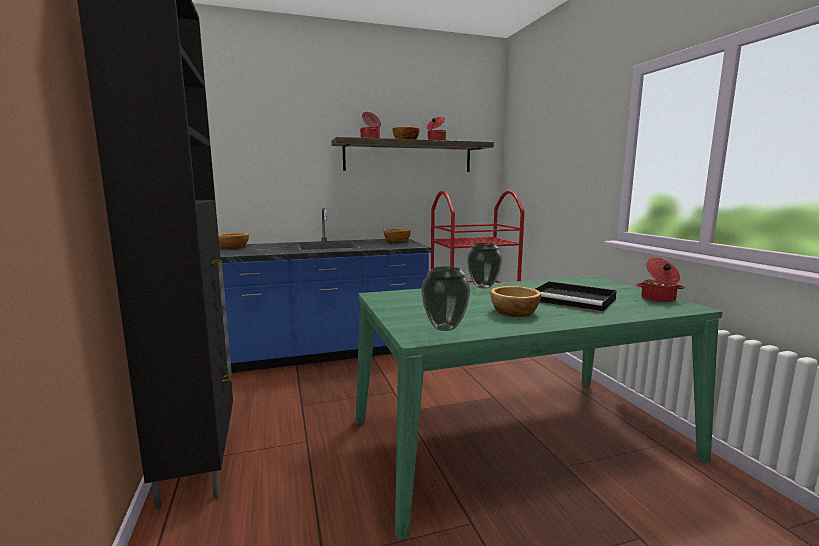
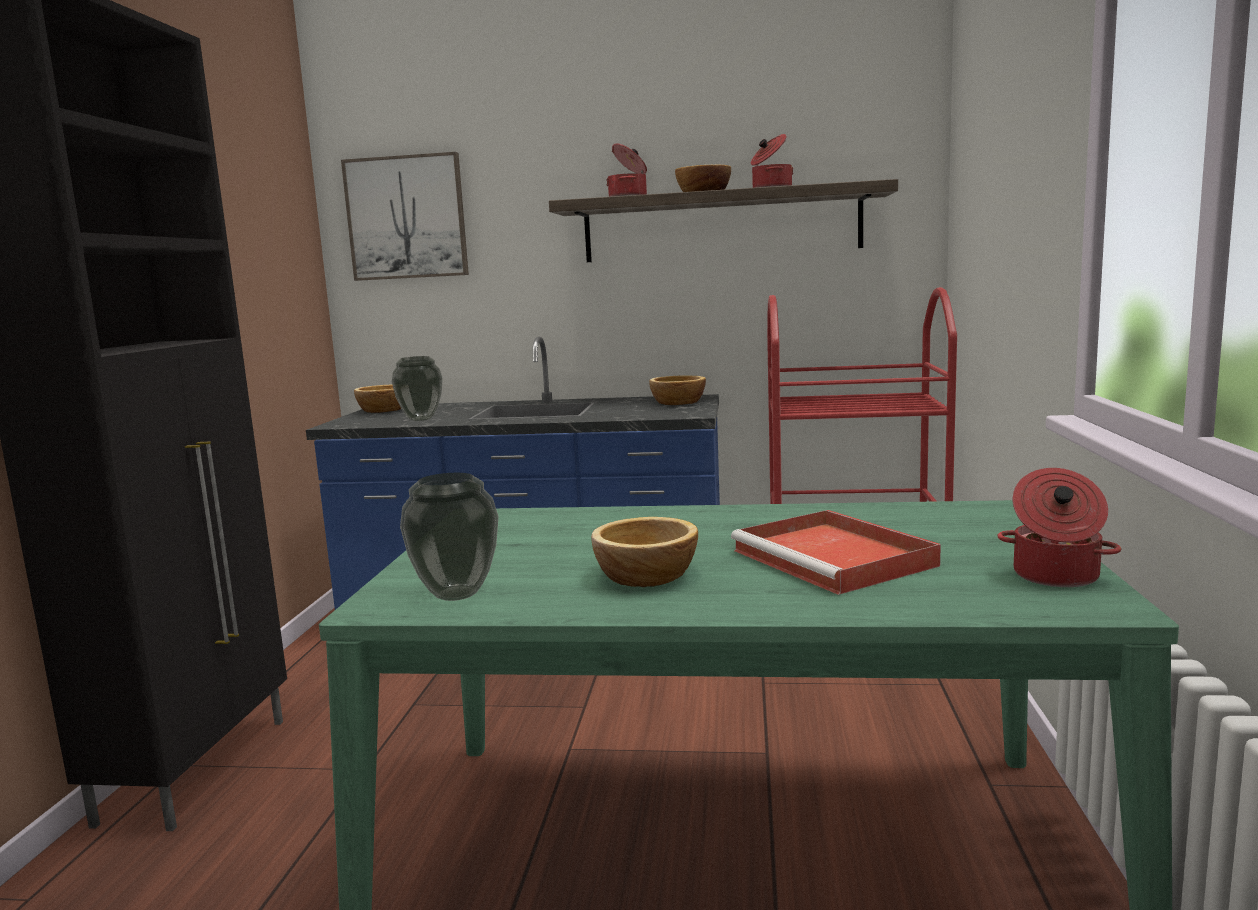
camera: 25 degrees right, 0 degrees up
(241, 139) = (407, 218): none -> picture
(482, 286) = (701, 511): vase -> vase (420, 419)
(574, 300) = (836, 559): black tray -> red tray

